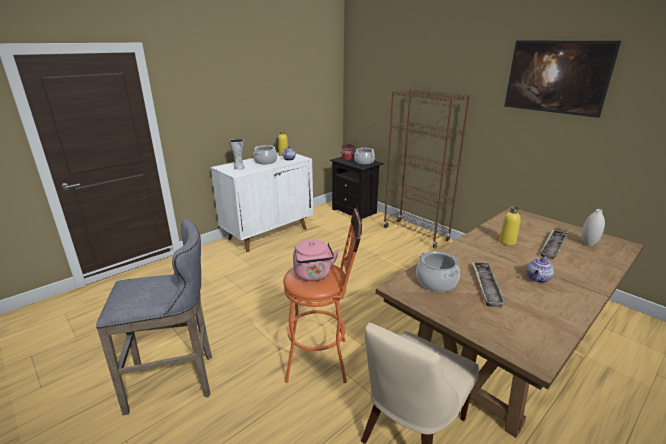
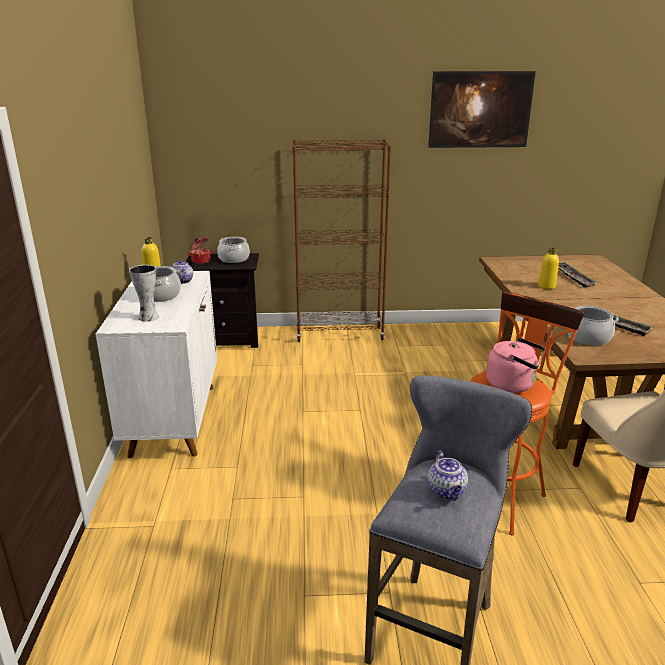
camera: 50 degrees left, 0 degrees up
(538, 279) = (618, 304): teapot -> teapot (447, 491)
(588, 244) = (582, 266): white vase -> none

